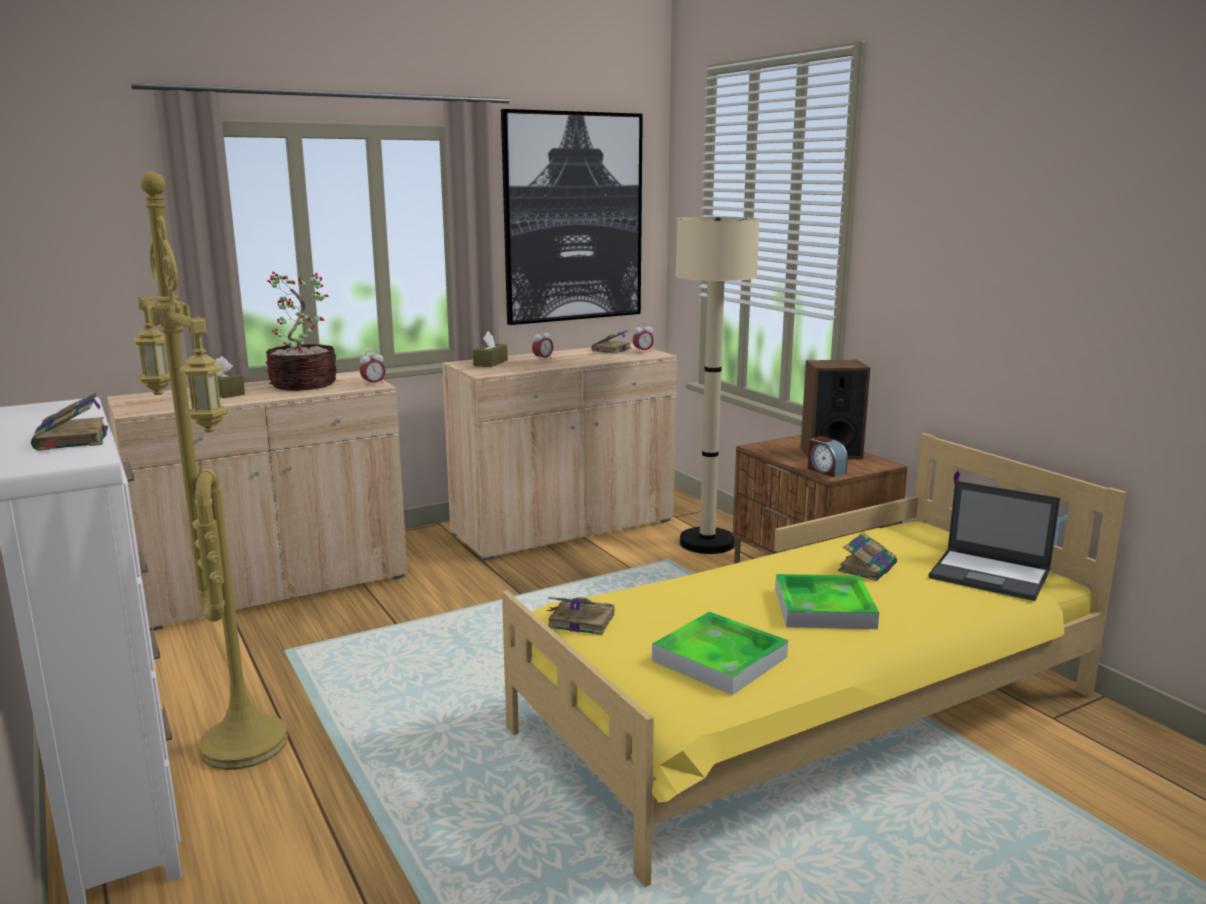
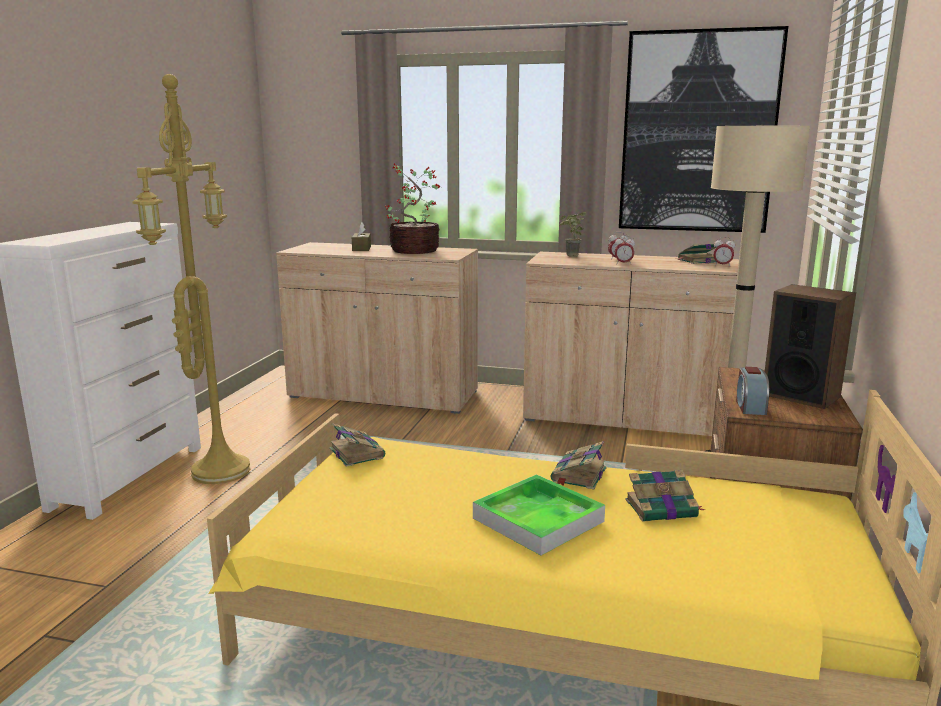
camera: 45 degrees right, 0 degrees up
(72, 439) = (82, 236): book -> book (578, 475)
(373, 384) = (451, 256): alarm clock -> alarm clock (623, 264)
(490, 363) = (570, 256): brown tissue box -> potted plant
(719, 659) = (372, 515): tray -> none
(991, 575) = (786, 570): laptop -> none

